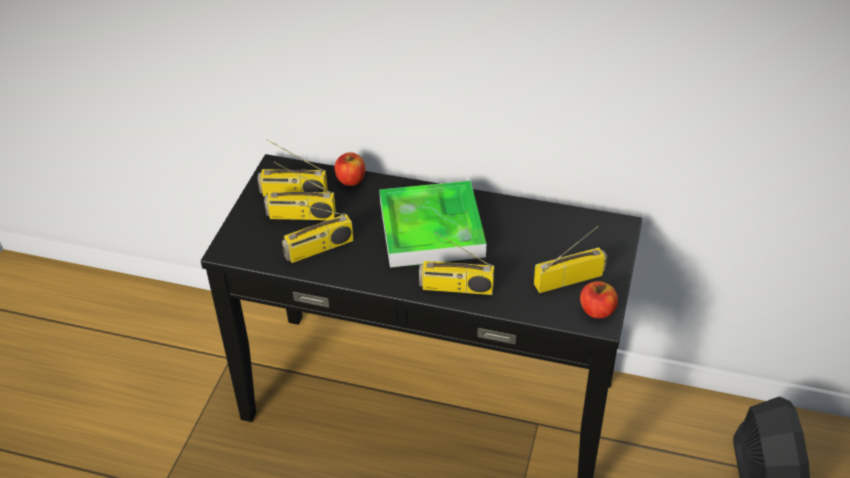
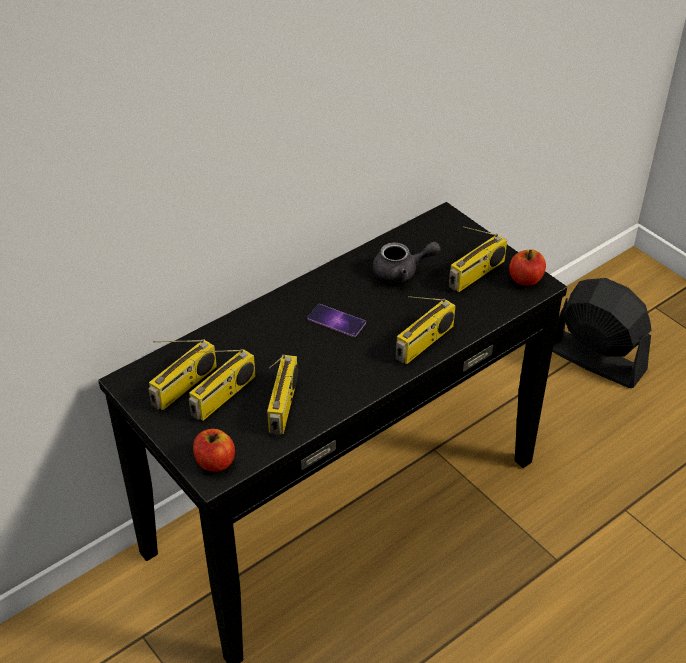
camera: 55 degrees left, 0 degrees up
(350, 180) = (211, 338): apple -> apple (215, 462)
(431, 229) = (336, 321): tray -> phone
(523, 235) = (402, 272): none -> grey teapot
(569, 278) = (476, 274): radio -> radio turned 150 degrees counterclockwise

